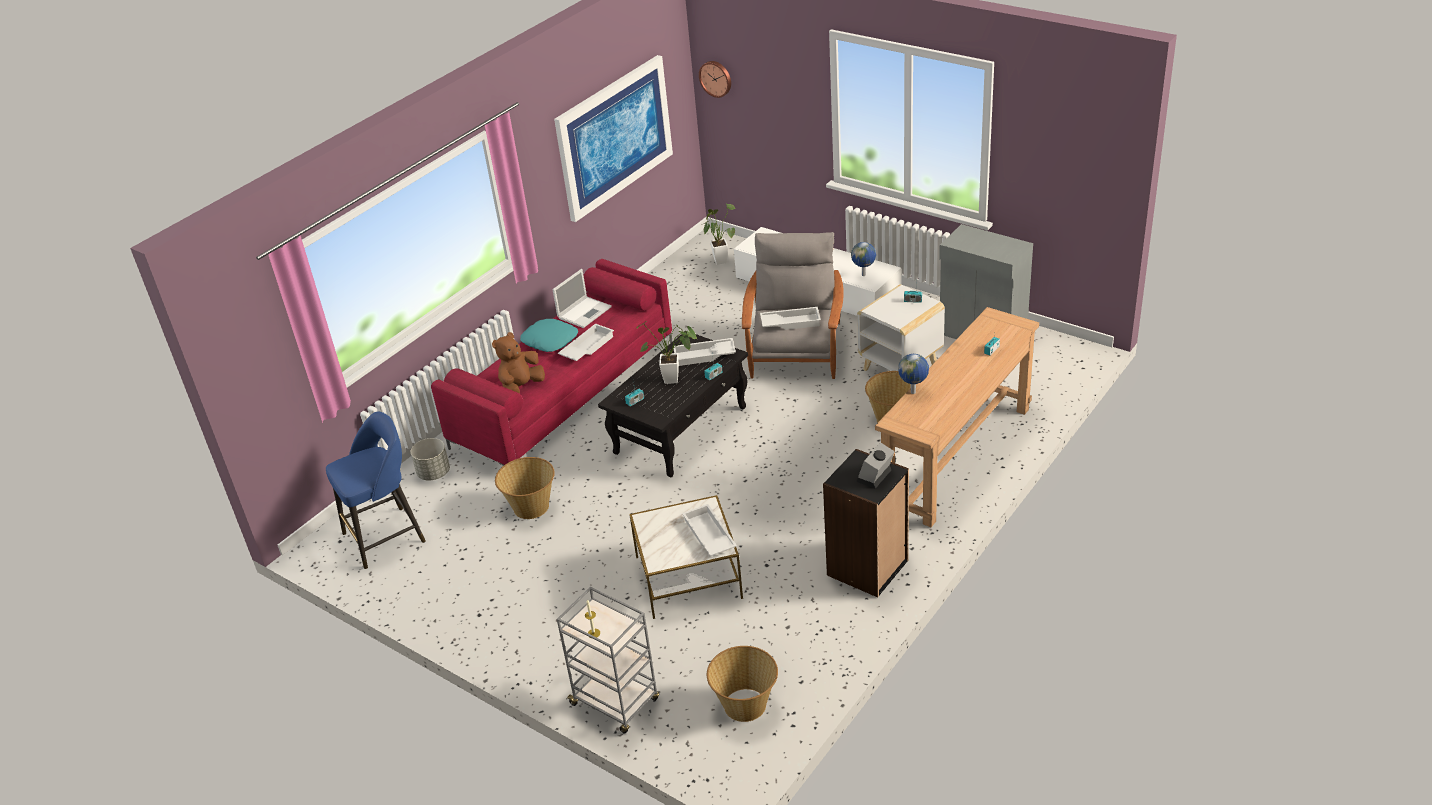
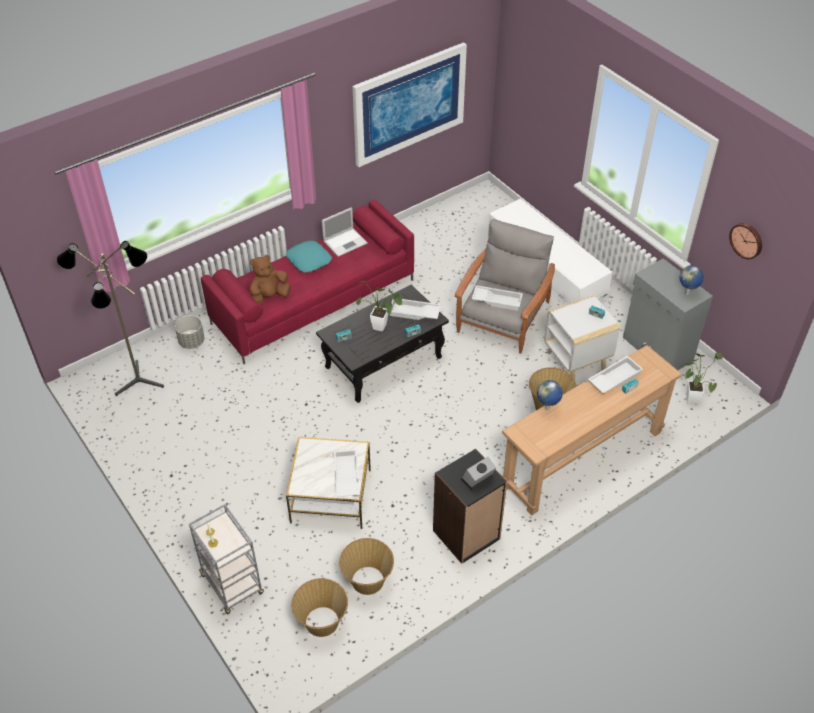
camera: 15 degrees right, 10 degrees up
(386, 536) = (137, 386): blue stool -> floor lamp
(531, 507) = (246, 395): basket -> basket (367, 581)
(586, 347) = (332, 275): white tray -> white tray (614, 378)
(716, 78) = (512, 69): wall clock -> wall clock (747, 240)
(720, 259) = (483, 213): potted plant -> potted plant (691, 397)
(864, 275) = (579, 270): globe -> globe (687, 294)

